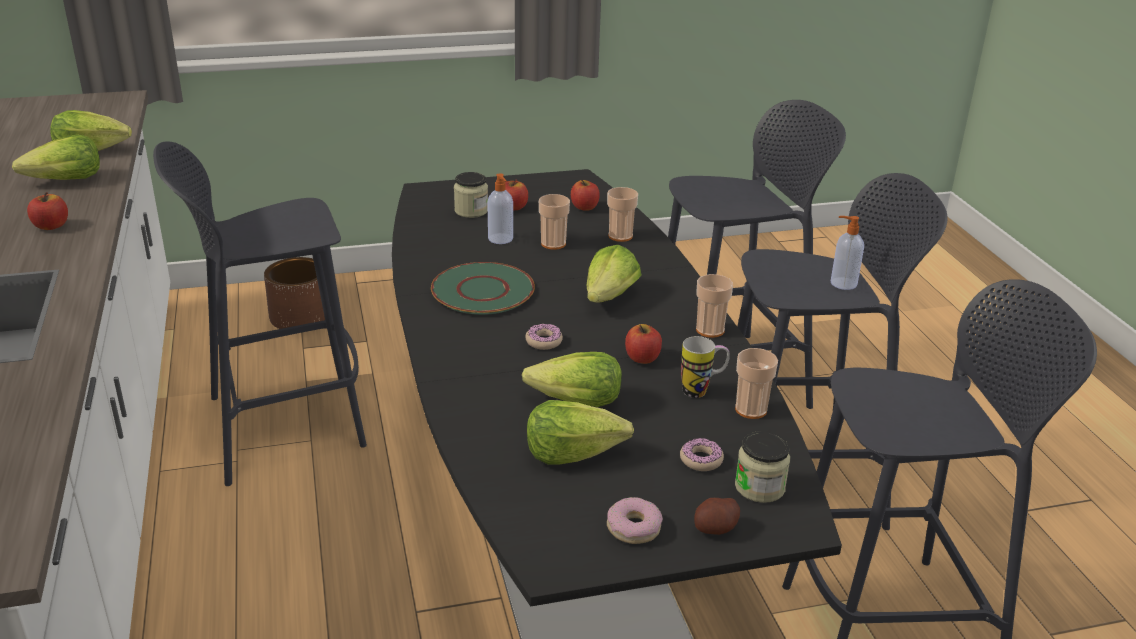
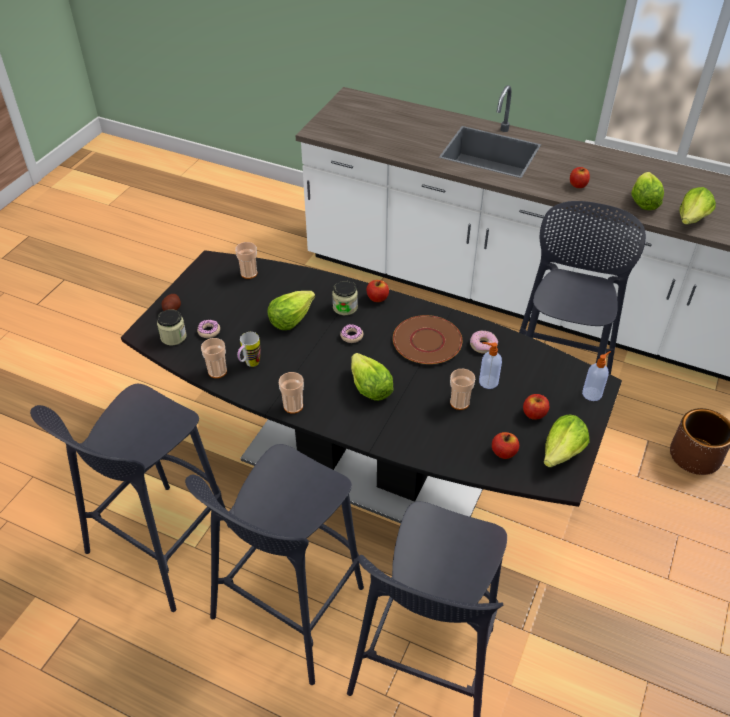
camera: 130 degrees right, 15 degrees up
(471, 211) = (544, 390): jar -> jar (345, 307)
(482, 290) = (427, 341): green plate -> brown plate
(573, 452) = (259, 298): lettuce -> lettuce (562, 452)
(620, 236) = (441, 443): cup -> cup (249, 273)
(633, 528) = (200, 289): donut -> donut (483, 345)
(642, 358) = (298, 362): apple -> apple (377, 298)
(842, 283) = (273, 518): soap dispenser -> soap dispenser (592, 393)

